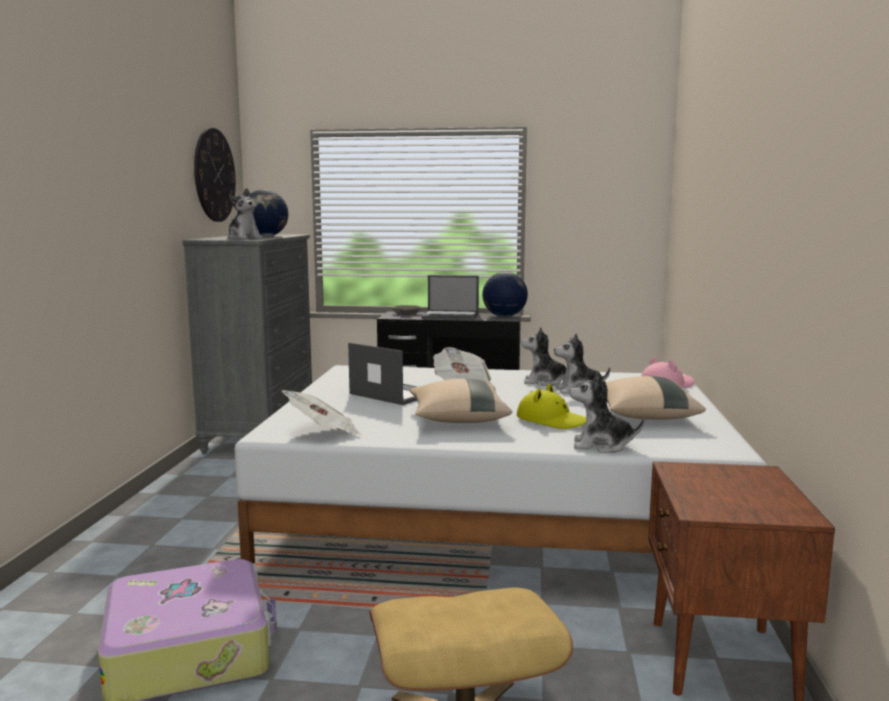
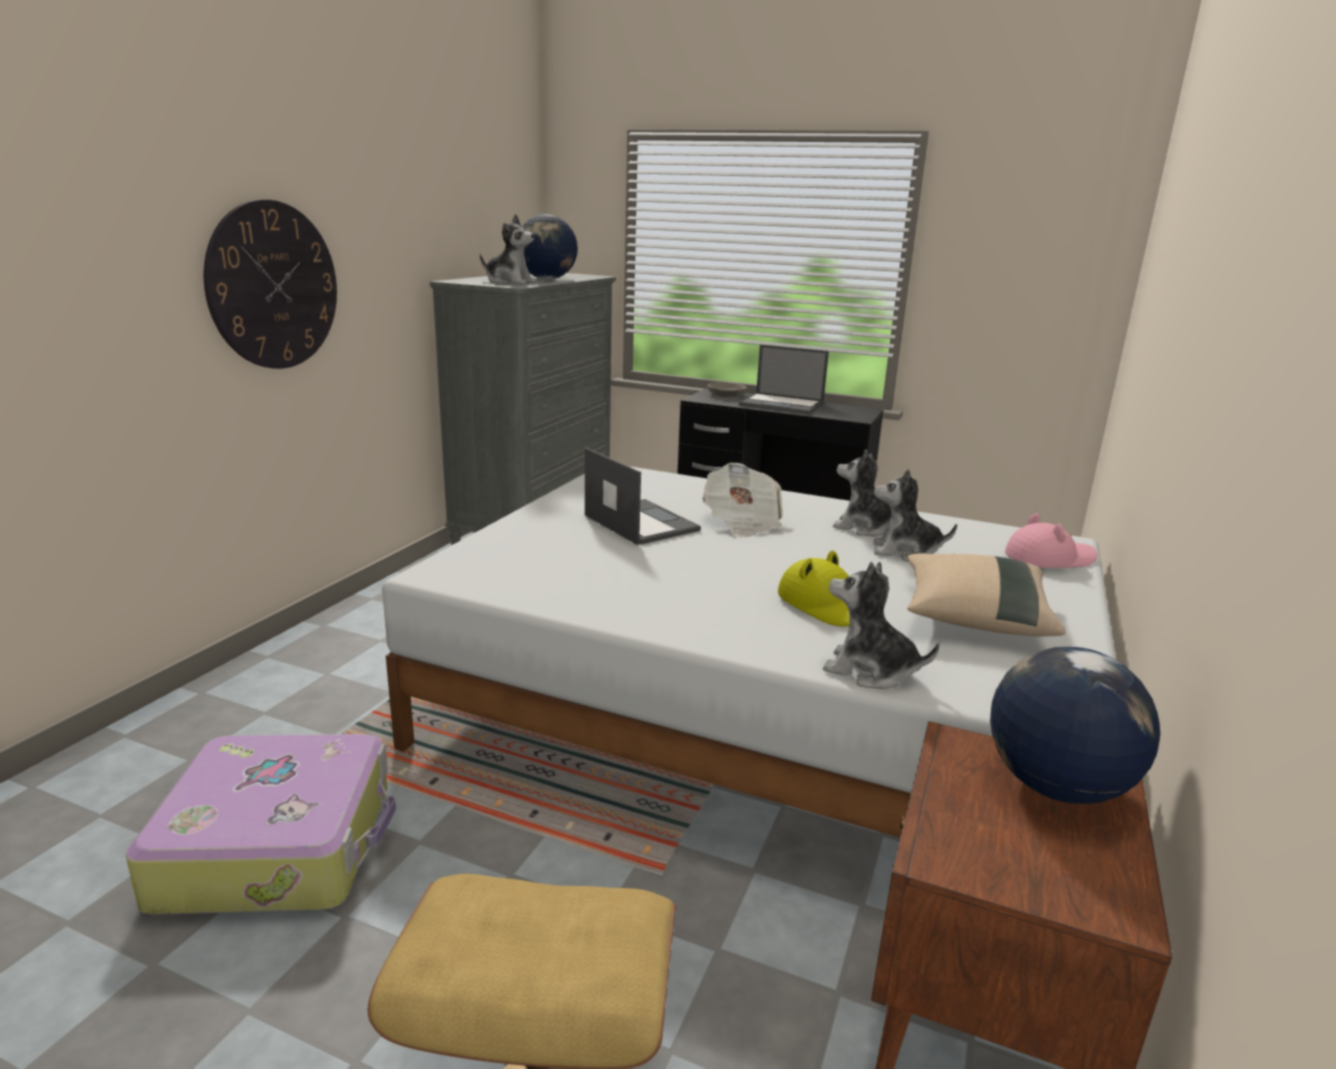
camera: 15 degrees right, 10 degrees up
(214, 175) = (492, 192): wall clock -> wall clock (273, 286)
(244, 238) = (510, 282): plush toy -> plush toy turned 45 degrees counterclockwise
(323, 432) = (500, 581): newspaper -> none
(458, 419) = (693, 583): beige pillow -> none
(504, 316) = (855, 413): globe -> globe (1055, 787)

